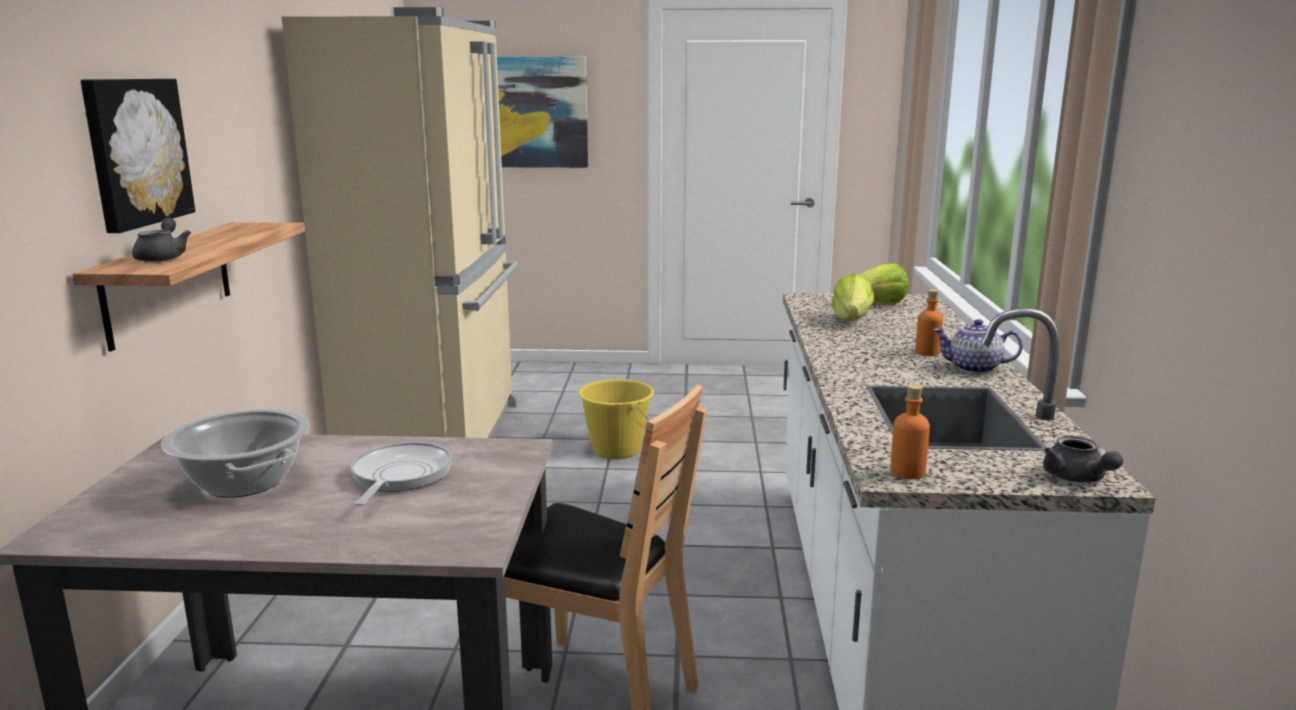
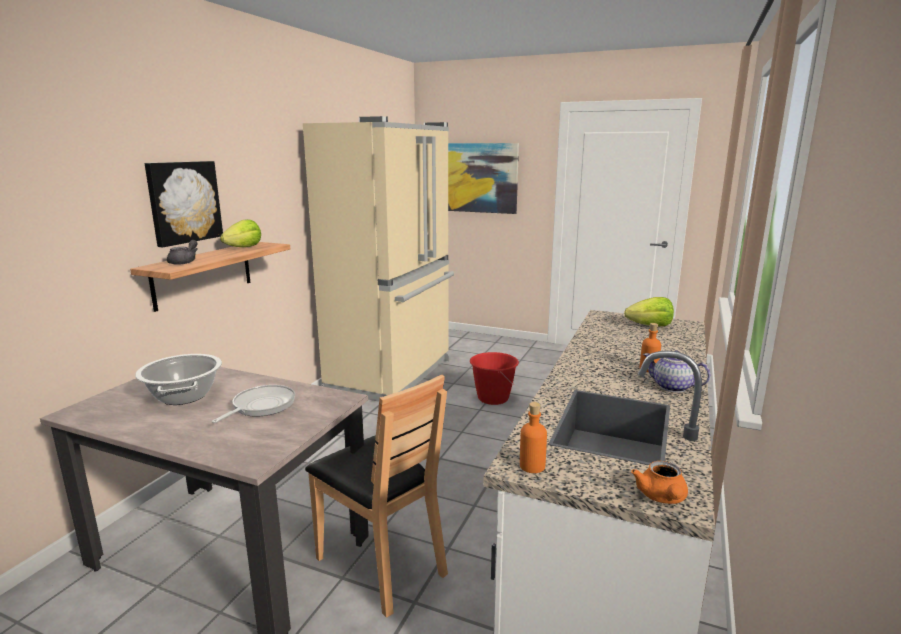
camera: 20 degrees right, 0 degrees up
(616, 450) = (492, 398): yellow bucket -> red bucket
(851, 320) = (617, 336): lettuce -> lettuce (244, 247)
(1077, 479) = (662, 498): grey teapot -> orange teapot

